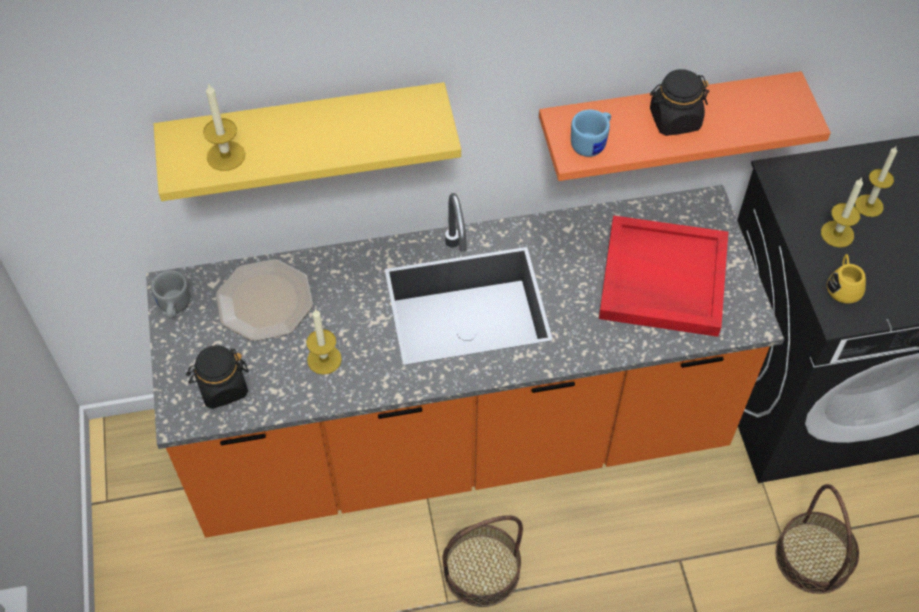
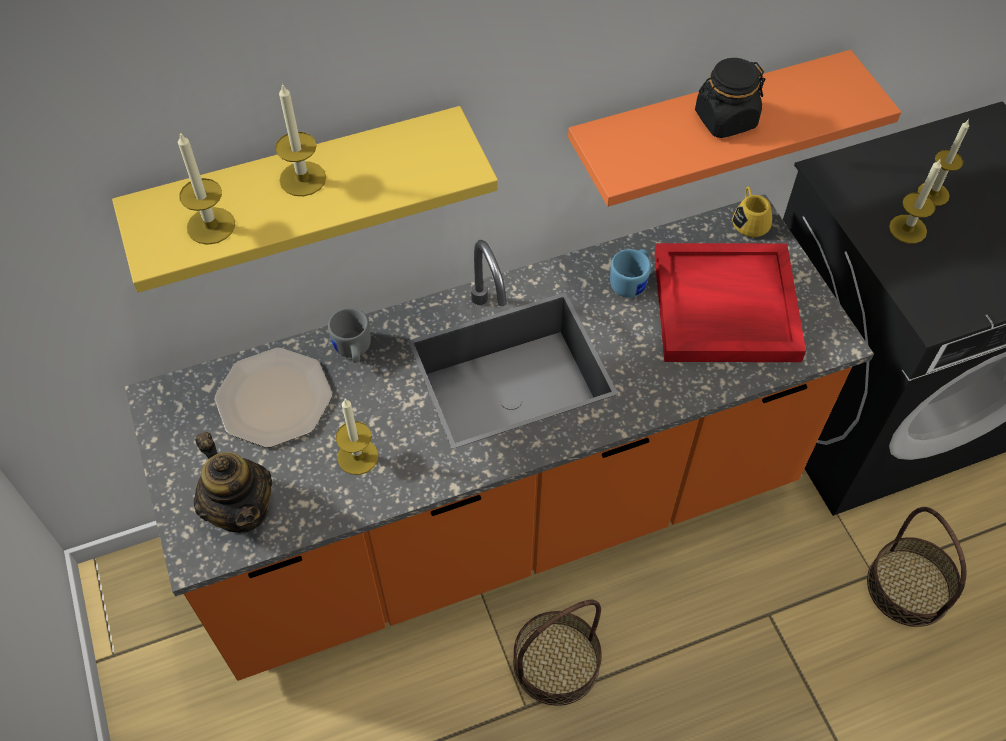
camera: 10 degrees left, 0 degrees up
(174, 307) = (165, 422): grey mug -> grey mug (353, 351)
(222, 388) = (241, 509): black jar -> teapot
(305, 127) = (302, 179): none -> candle
(592, 143) = (638, 157): blue mug -> blue mug (631, 282)
(843, 285) = (929, 284): yellow mug -> yellow mug (749, 220)

